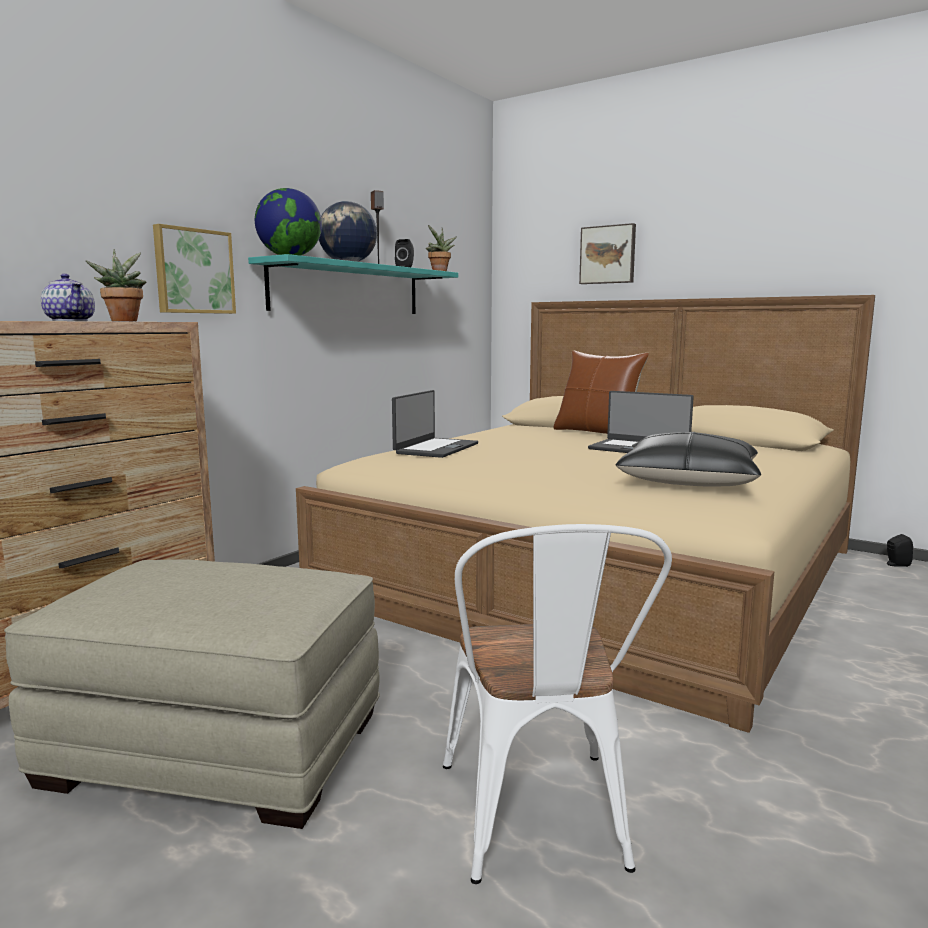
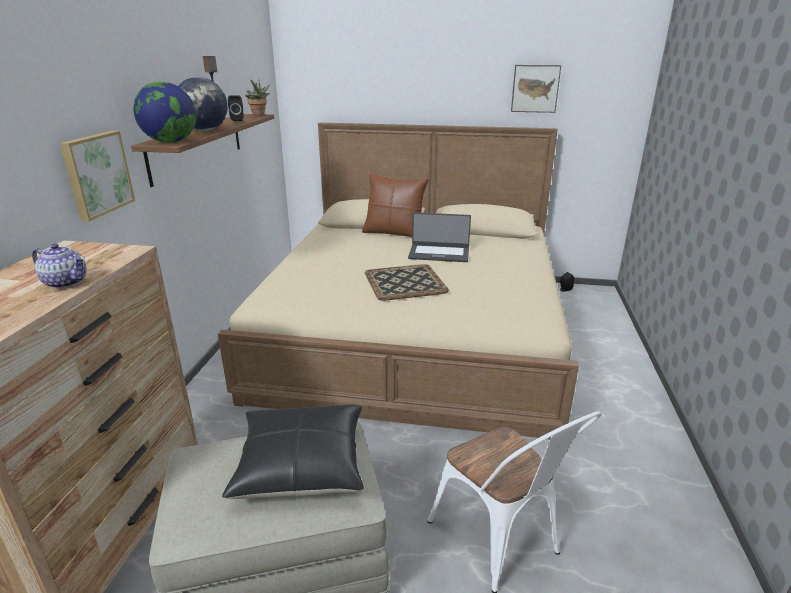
camera: 25 degrees left, 15 degrees up
(124, 321) = (94, 260): potted plant -> none
(348, 289) = (198, 146): turquoise shelf -> brown shelf
(435, 448) = (305, 276): laptop -> none
(558, 462) = (405, 282): none -> tray
(608, 255) = (375, 87): picture -> picture (535, 88)
(688, 481) = (496, 290): black pillow -> black pillow (301, 464)

